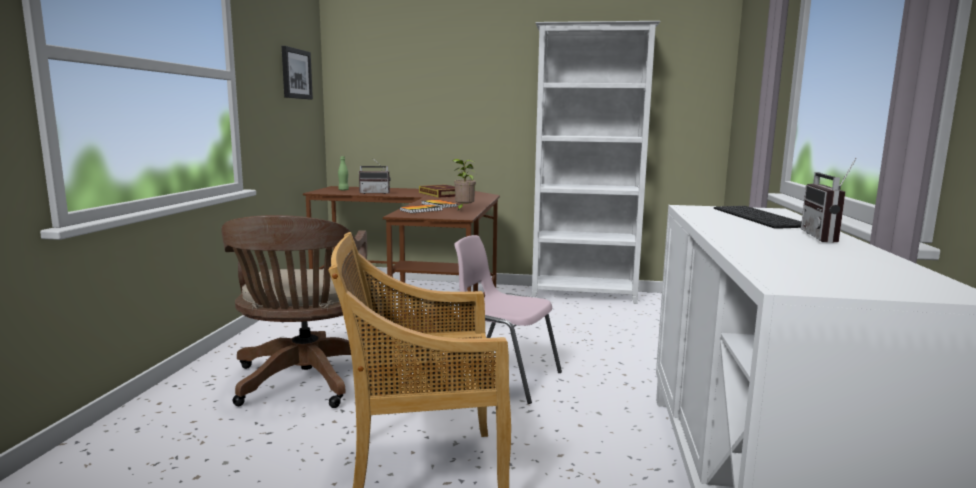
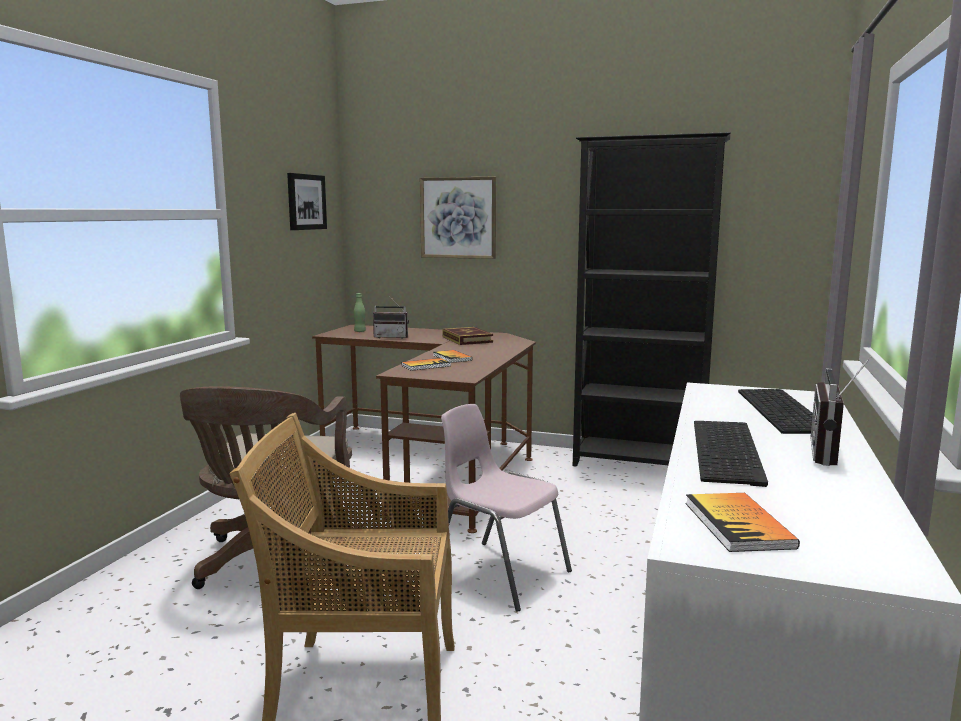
camera: 10 degrees right, 0 degrees up
(428, 92) = (458, 218): none -> picture
(463, 209) = (475, 366): potted plant -> none
(584, 295) = (639, 465): white bookcase -> black bookcase
(750, 238) = (730, 452): none -> keyboard
(807, 274) = (738, 524): none -> book

